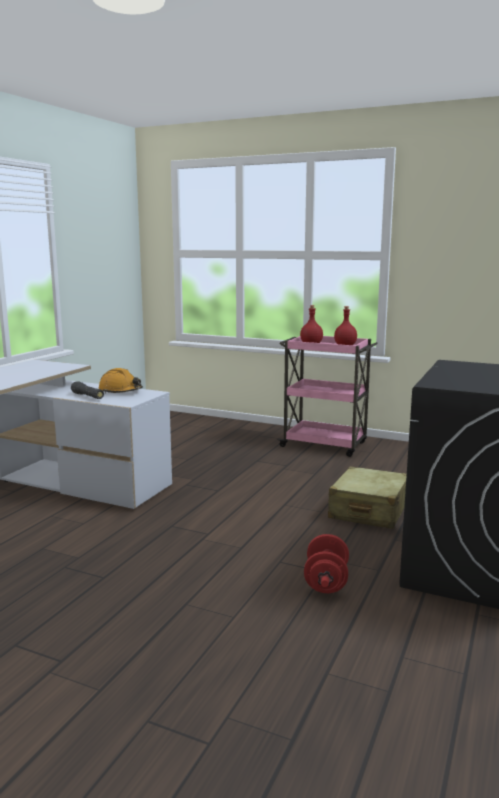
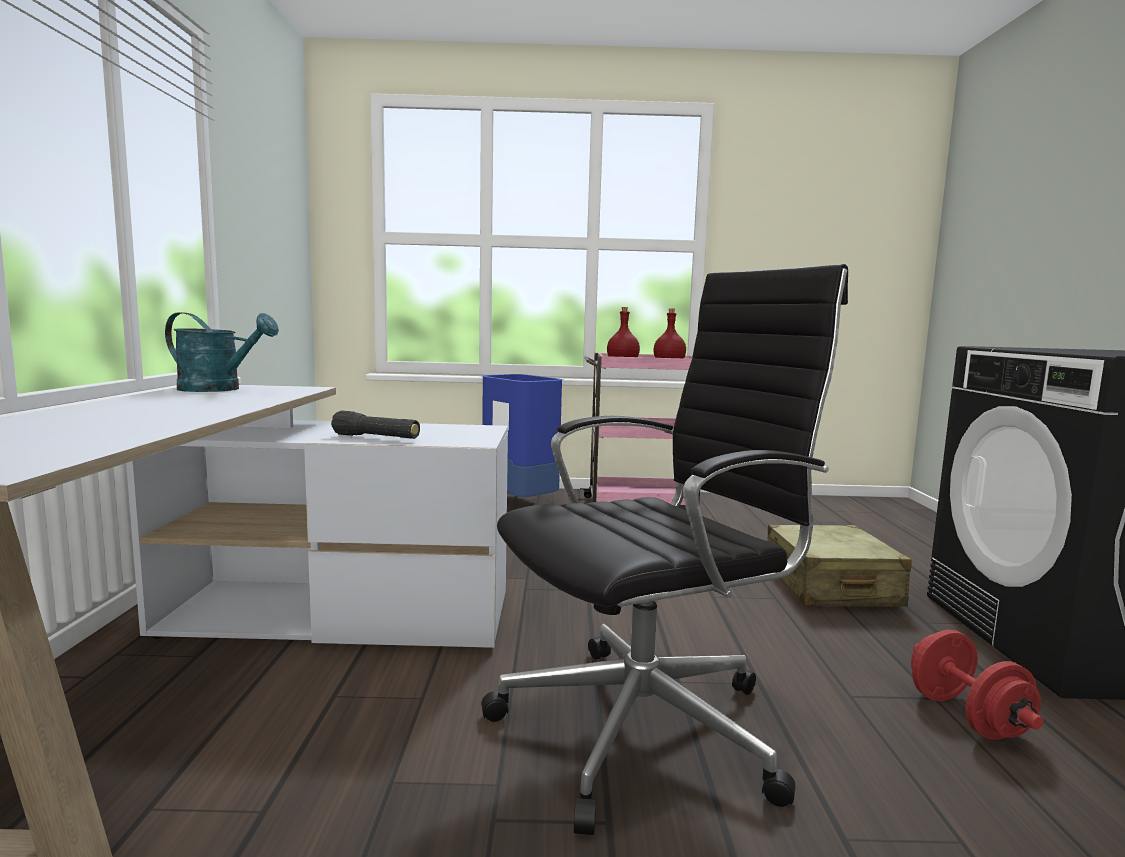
camera: 25 degrees left, 5 degrees down
(34, 365) = (219, 389): none -> turquoise watering can
(120, 391) = (422, 428): orange hard hat -> none
(163, 552) = (649, 726): none -> black office chair
(248, 434) = (520, 503): none -> blue trash can

